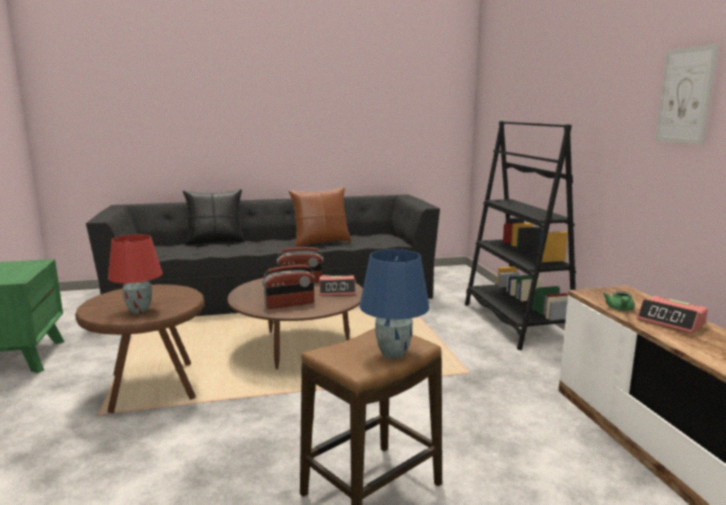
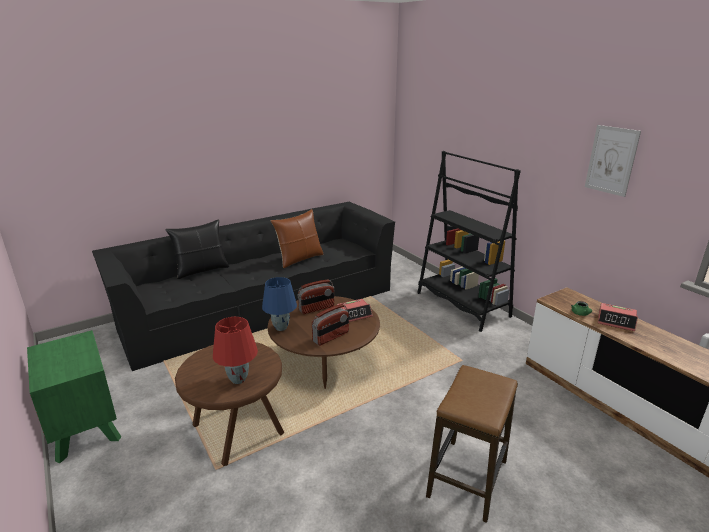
camera: 20 degrees left, 10 degrees up
(393, 354) = (496, 396): blue table lamp -> blue table lamp (281, 328)

